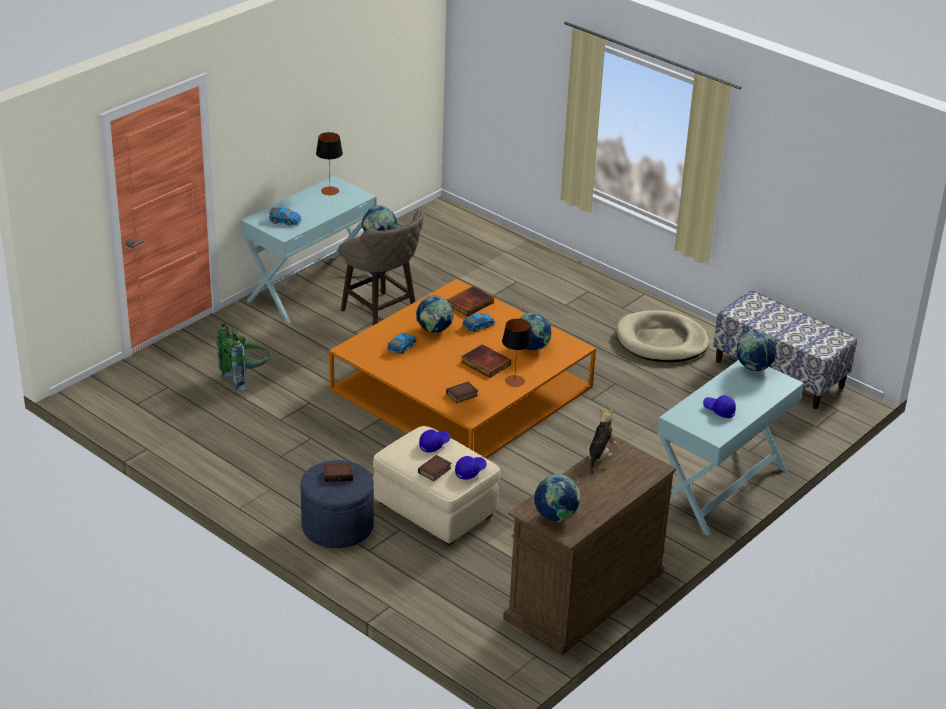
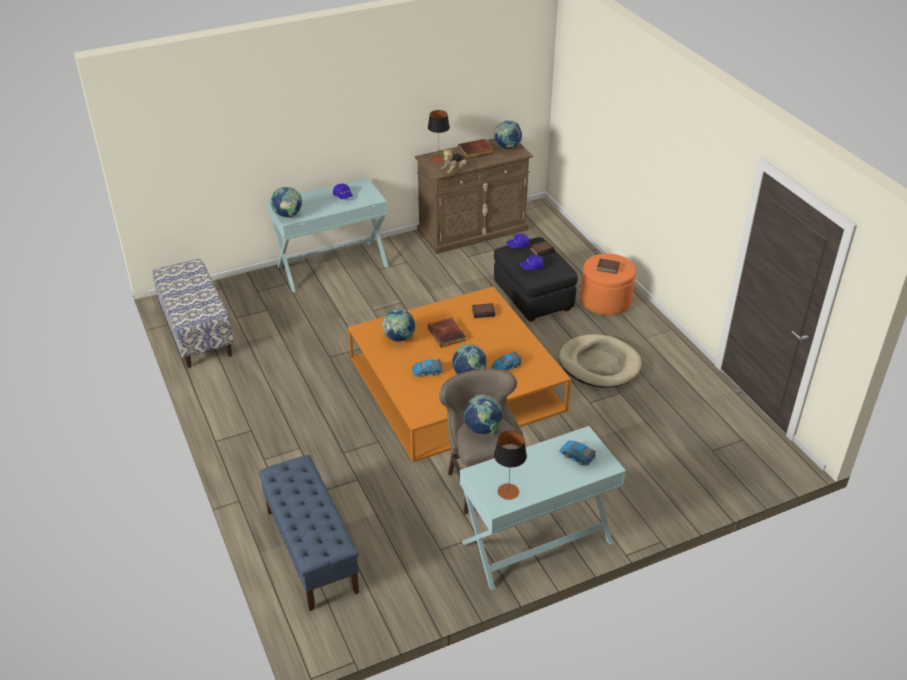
camera: 155 degrees left, 5 degrees up
(245, 378) = (638, 442): green backpack -> none
(337, 527) = (605, 301): blue ottoman -> orange ottoman
(434, 508) = (533, 297): beige ottoman -> black ottoman
(469, 303) = (418, 397): book -> book (476, 151)
(490, 248) = (311, 550): none -> blue bench
(514, 381) = (435, 314): table lamp -> table lamp (439, 159)
(661, 341) = (254, 385): beige dog bed -> beige dog bed (599, 364)

